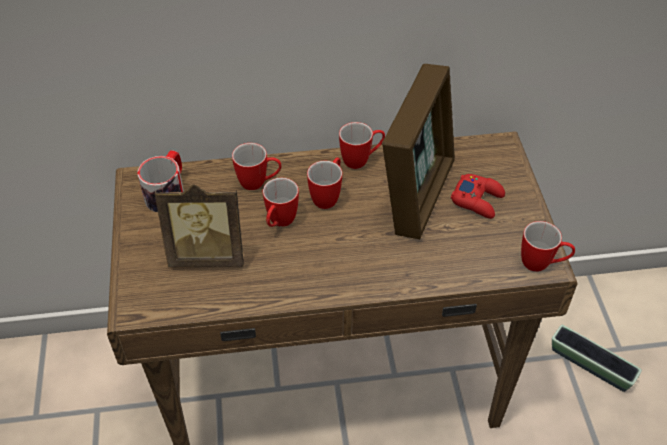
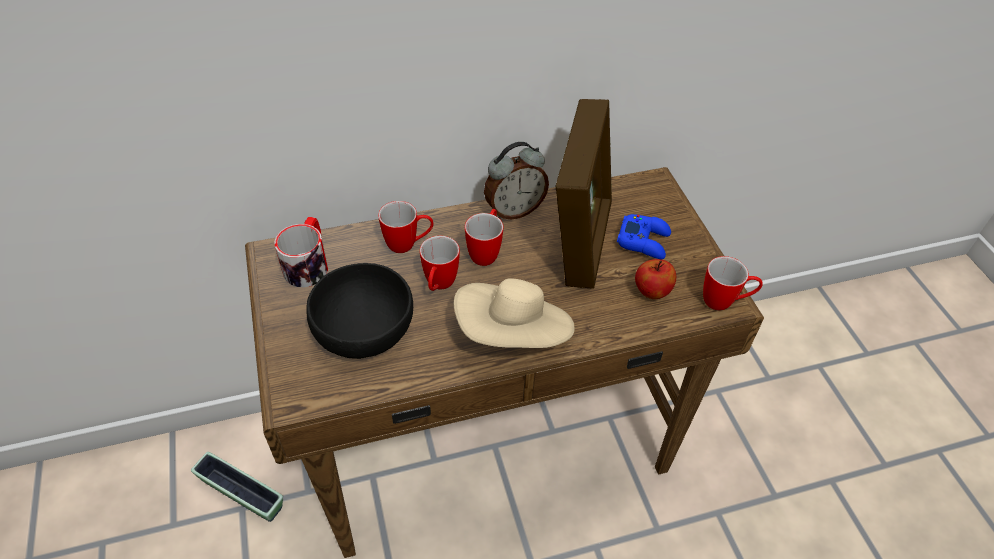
camera: 10 degrees left, 0 degrees up
(208, 255) = (365, 329): picture frame -> black bowl
(338, 274) = (513, 335): none -> beige hat
(361, 160) = (514, 210): mug -> alarm clock
(474, 248) = (651, 291): none -> apple
(478, 200) = (644, 241): red game controller -> blue game controller
(590, 365) = (744, 398): planter -> planter (242, 494)

